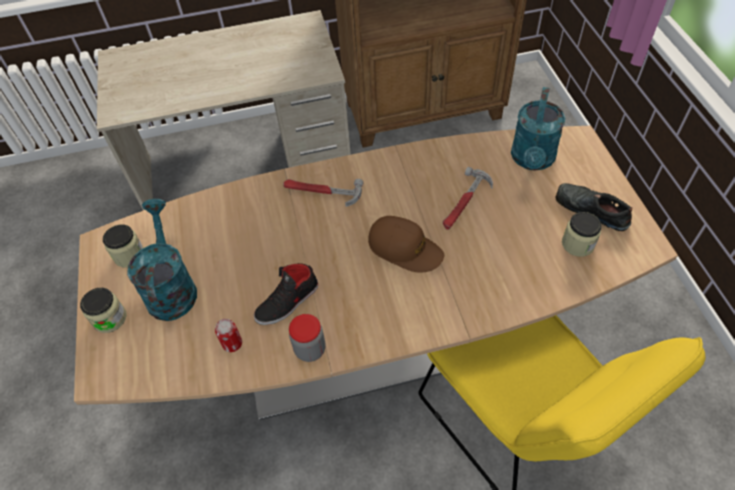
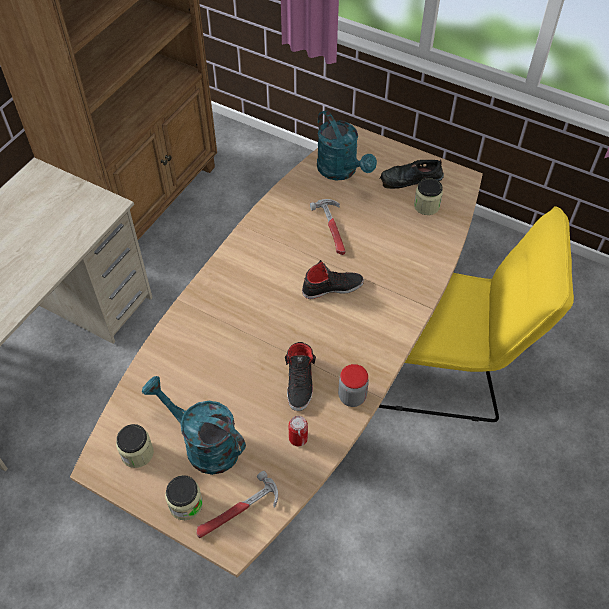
camera: 50 degrees left, 0 degrees up
(322, 192) = (228, 294): hammer -> hammer (237, 512)
(405, 249) = (332, 287): brown cap -> black shoe

